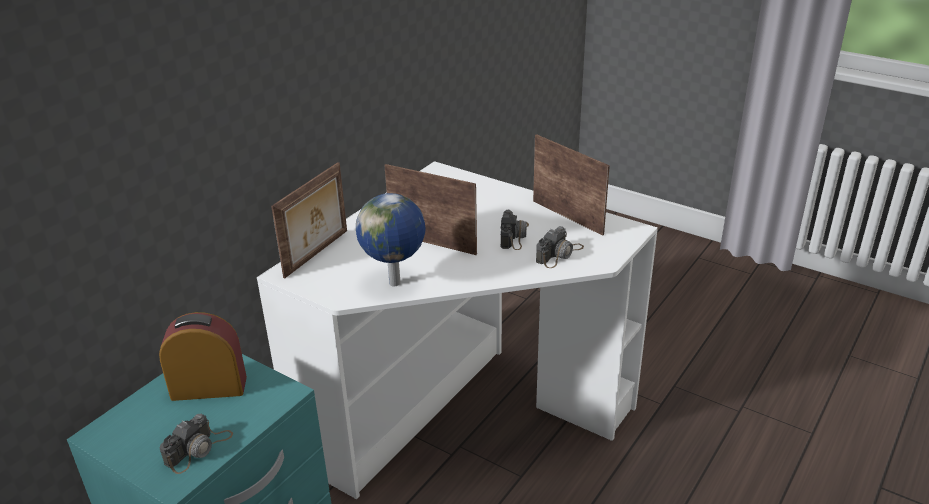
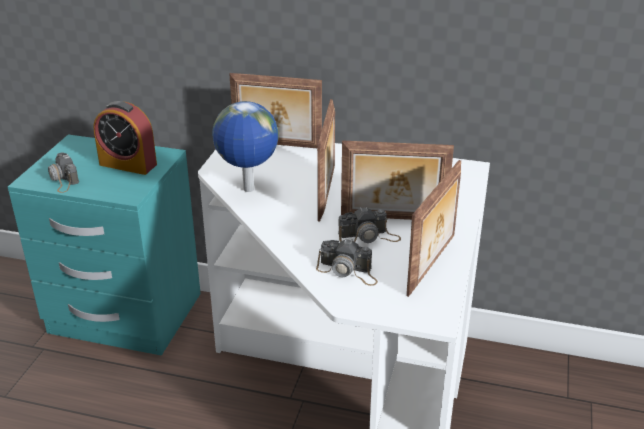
camera: 70 degrees right, 0 degrees up
(199, 449) = (63, 179): camera -> camera turned 45 degrees clockwise
(209, 387) = (128, 164): alarm clock -> alarm clock turned 135 degrees clockwise
(494, 219) = (393, 219): none -> picture frame

